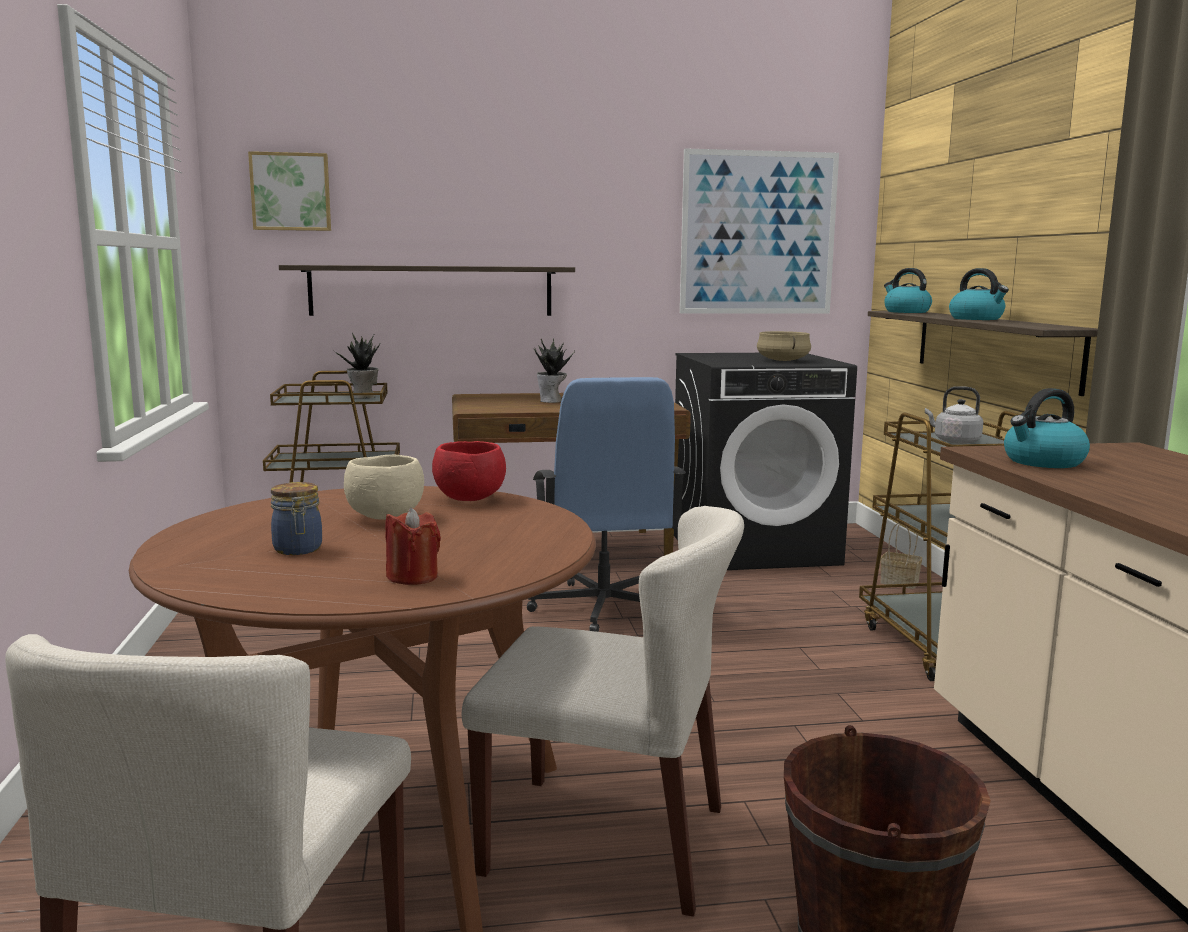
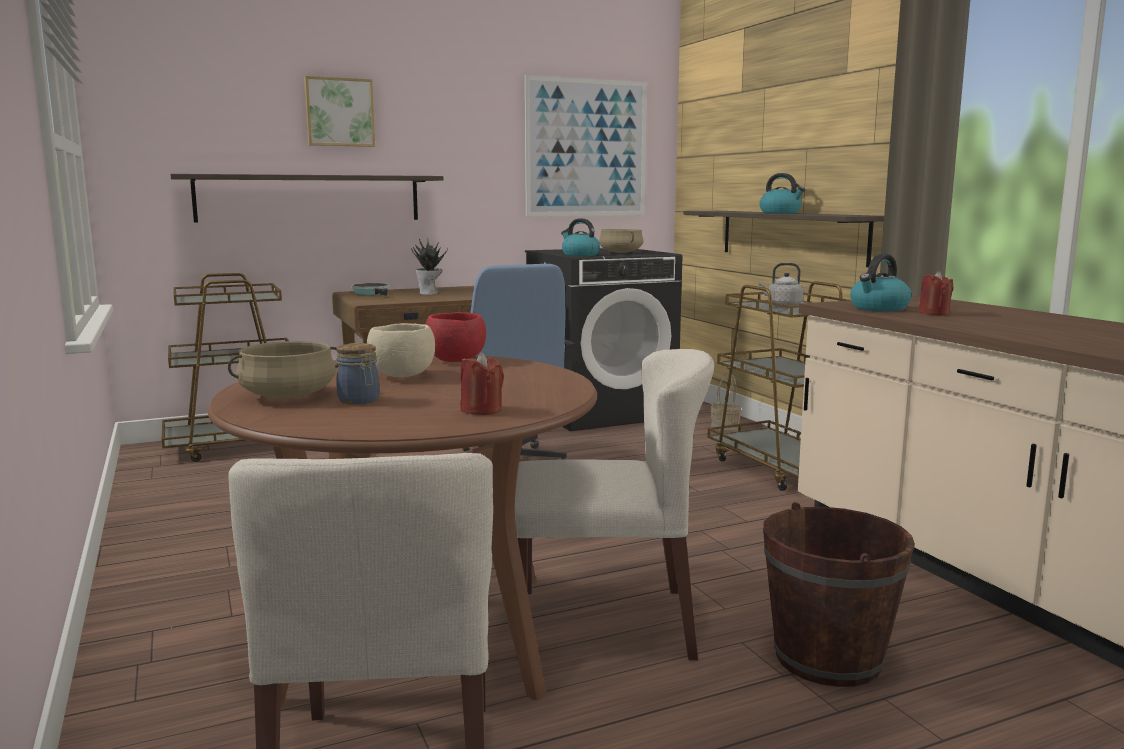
camera: 15 degrees left, 0 degrees up
(234, 536) = (288, 396): none -> beige cooking pot
(291, 192) = (172, 105): picture -> picture (339, 112)
(363, 397) = (257, 296): potted plant -> none
(490, 398) = (372, 293): none -> frying pan
(906, 312) = (715, 210): kettle -> kettle (580, 255)
(1115, 475) = (933, 313): none -> red candle

